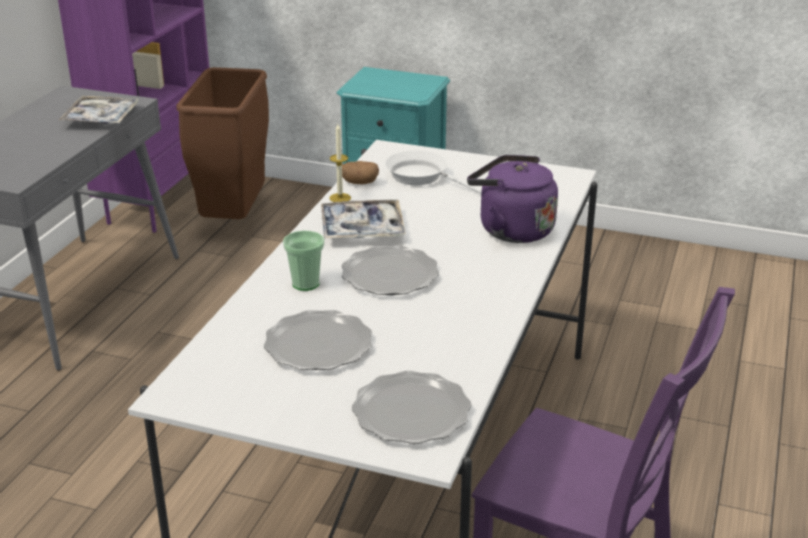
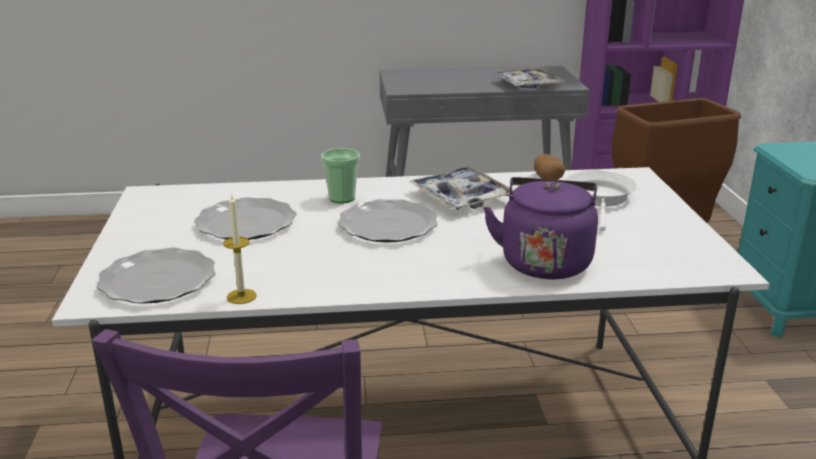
camera: 65 degrees right, 5 degrees down
(340, 198) = (508, 178): candle -> candle (241, 296)

